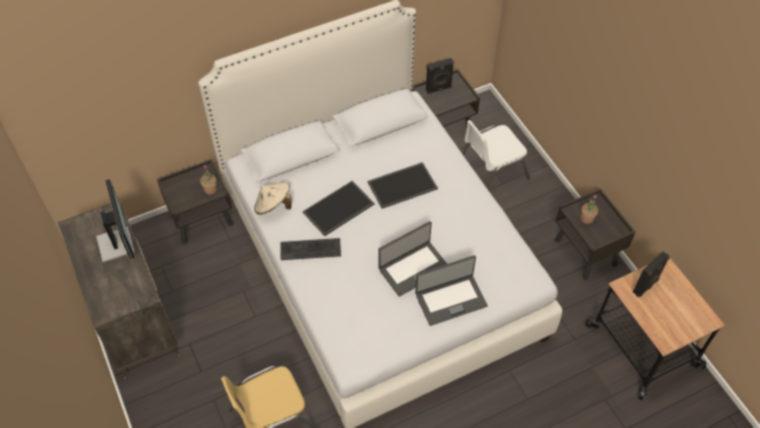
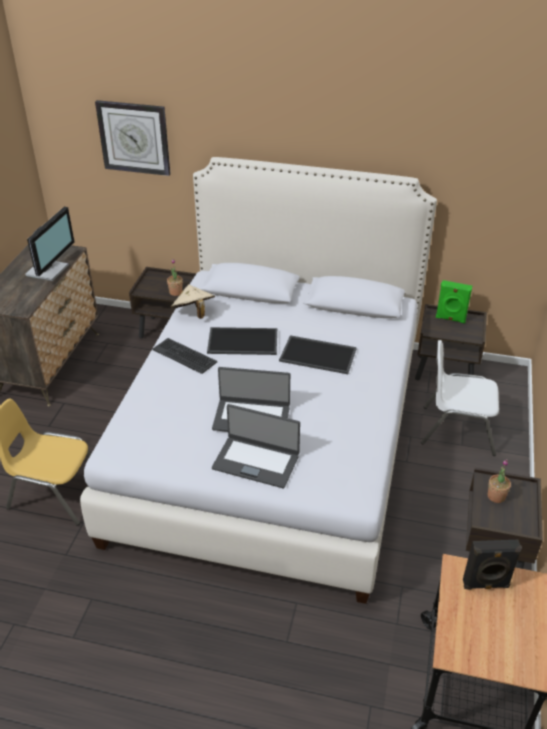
camera: 40 degrees right, 15 degrees down
(124, 78) = (134, 137): none -> wall clock
(439, 89) = (450, 319): black speaker -> green speaker

